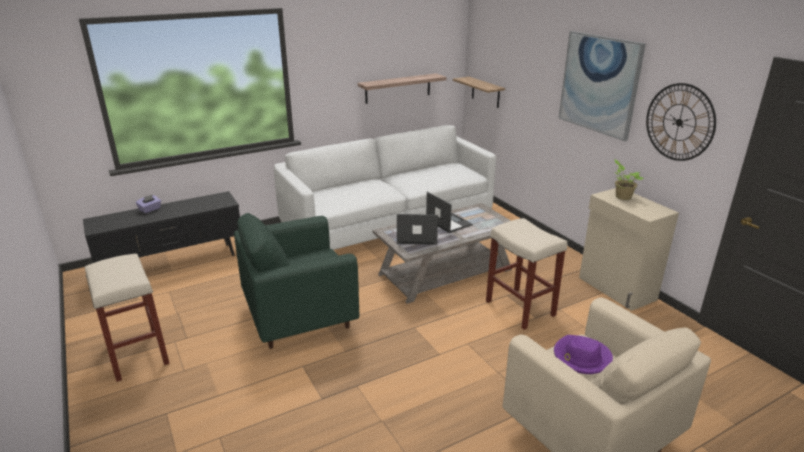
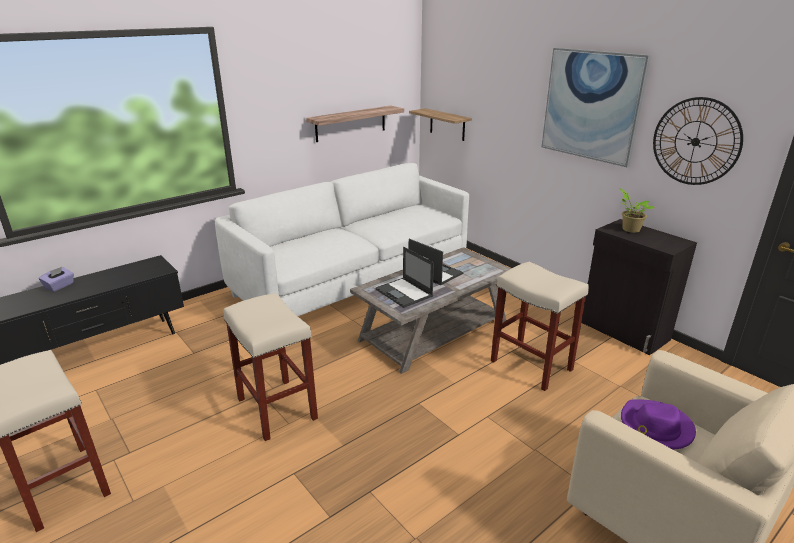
camera: 10 degrees left, 0 degrees up
(300, 319) = (276, 408): green armchair -> beige stool
(416, 237) = (404, 293): laptop -> laptop turned 120 degrees counterclockwise
(616, 289) = (624, 331): beige cabinet -> black cabinet

